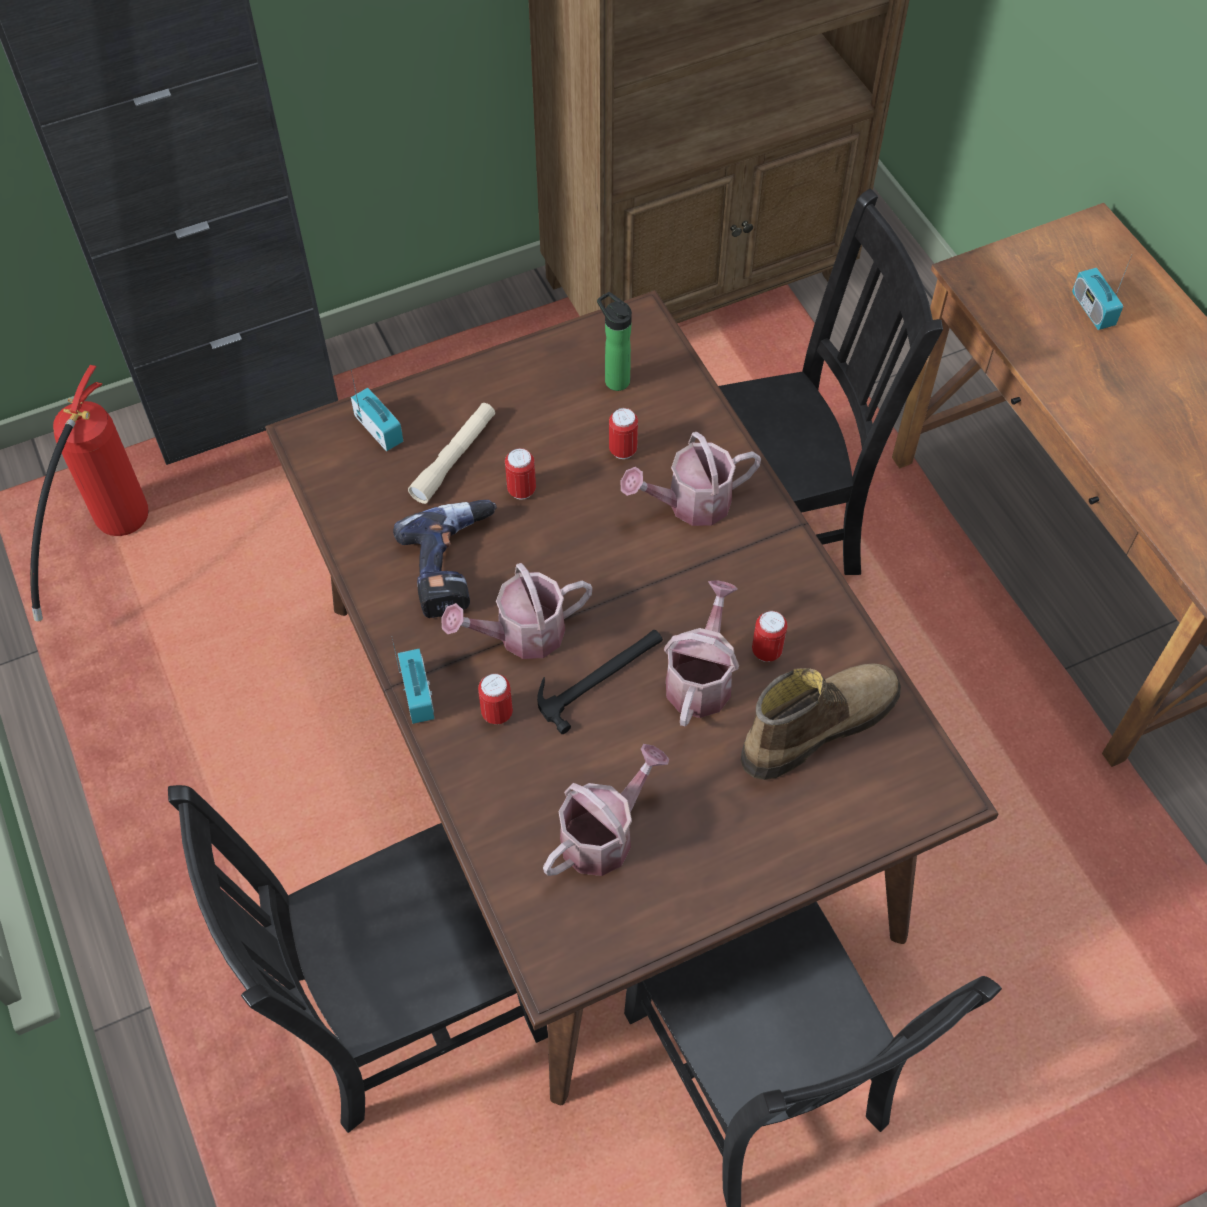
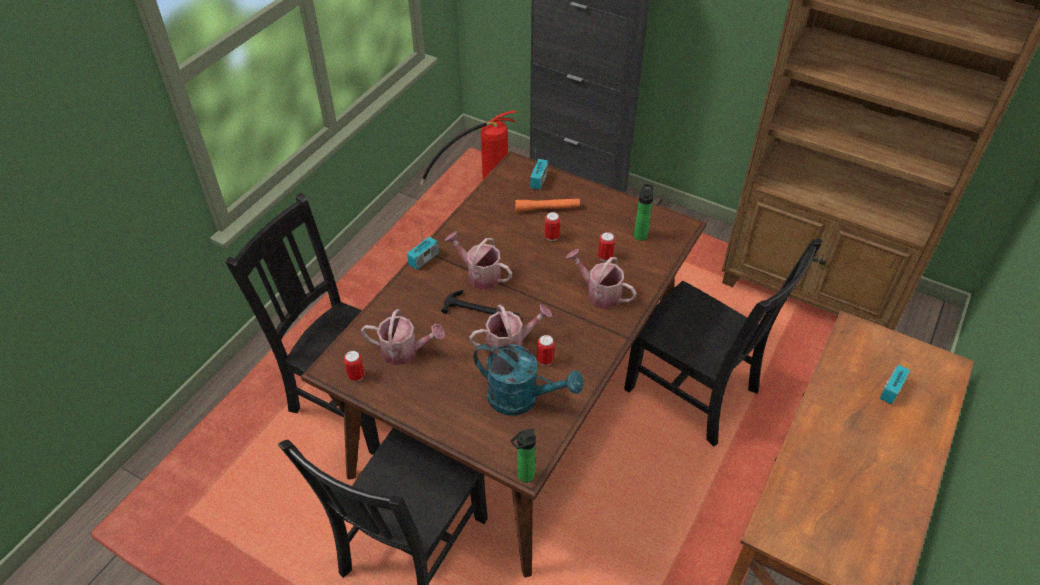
camera: 55 degrees right, 10 degrees down
(454, 458) = (547, 208): beige flashlight -> orange flashlight
(454, 566) = (494, 237): power drill -> none
(497, 713) = (435, 287): can -> can (356, 376)
(817, 725) = (522, 398): boot -> turquoise watering can
(959, 806) = (523, 477): none -> bottle

